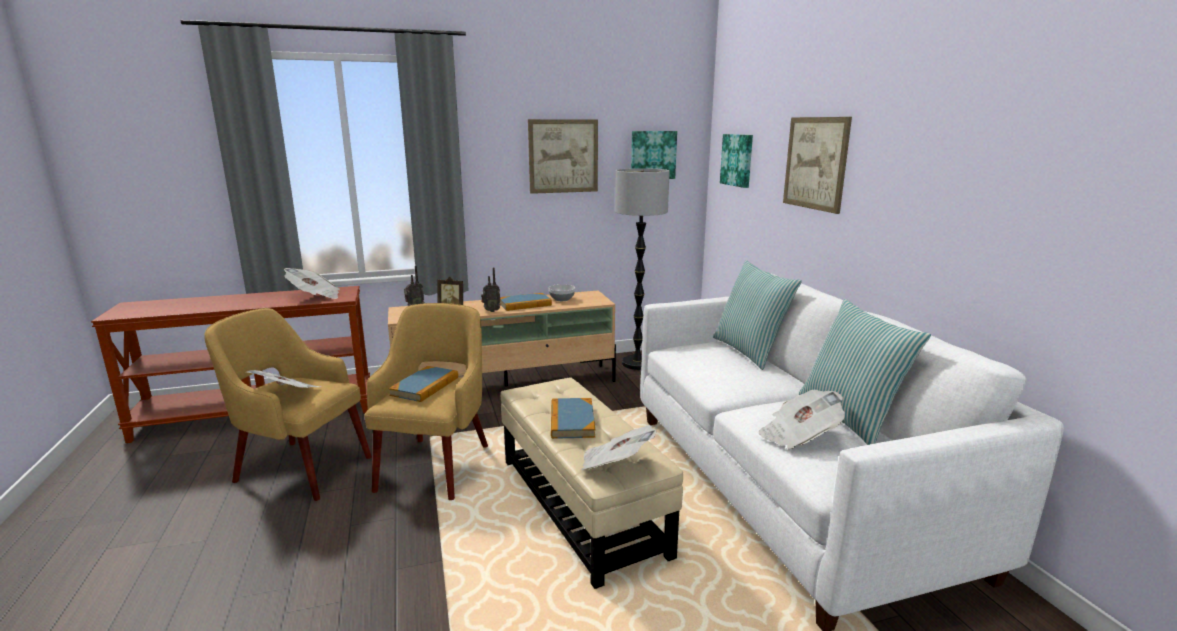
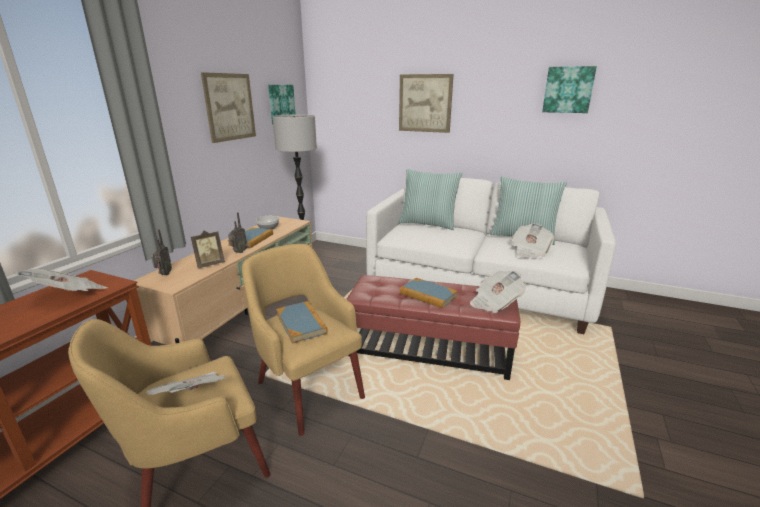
camera: 50 degrees left, 5 degrees up
(581, 505) = (429, 350): beige ottoman -> red ottoman
(737, 160) = (344, 105): picture -> picture (568, 90)

